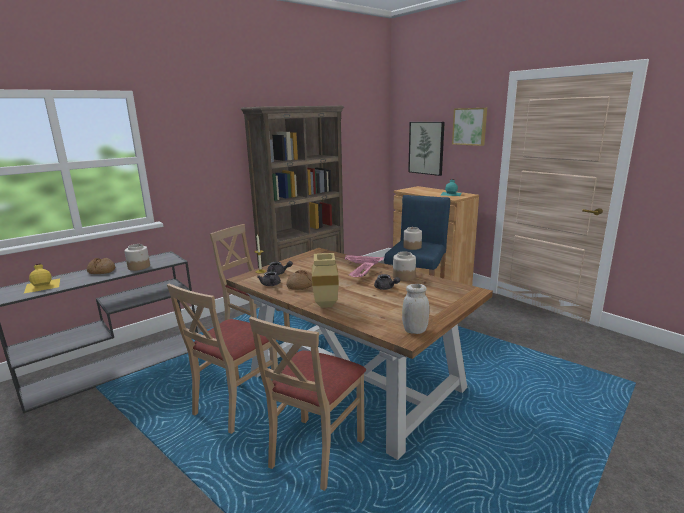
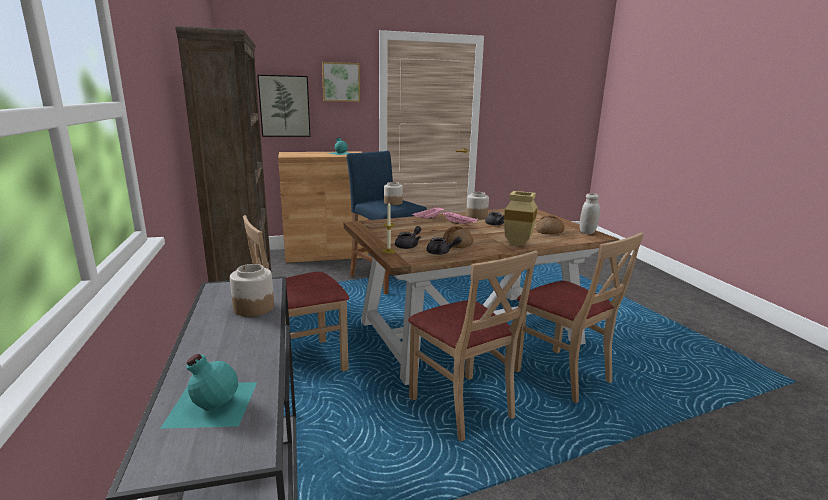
camera: 65 degrees left, 0 degrees up
(43, 285) = (211, 402): yellow bottle -> turquoise bottle
(101, 271) = (220, 339): bread -> bread (549, 231)

